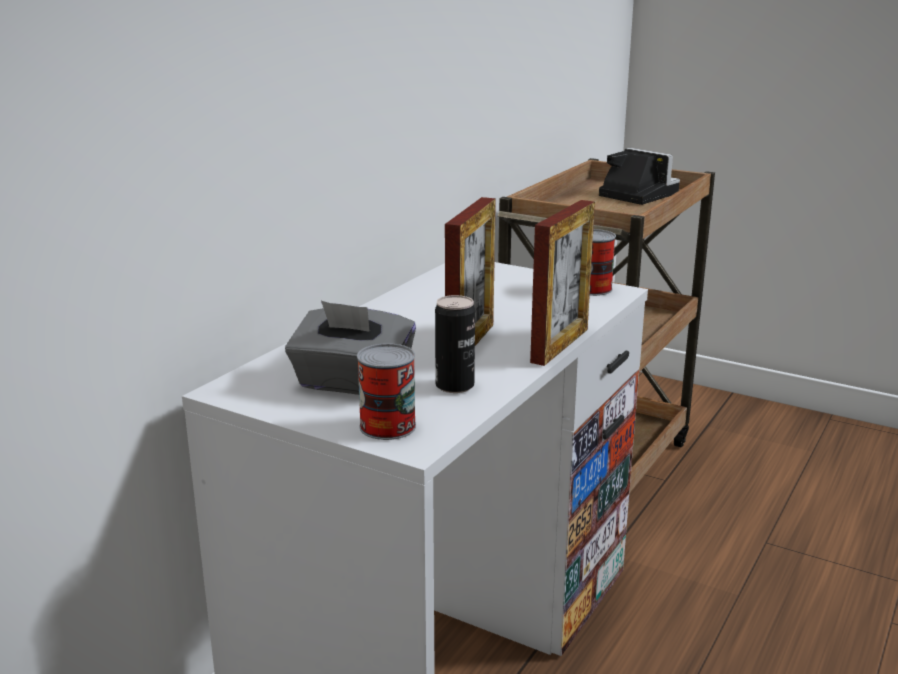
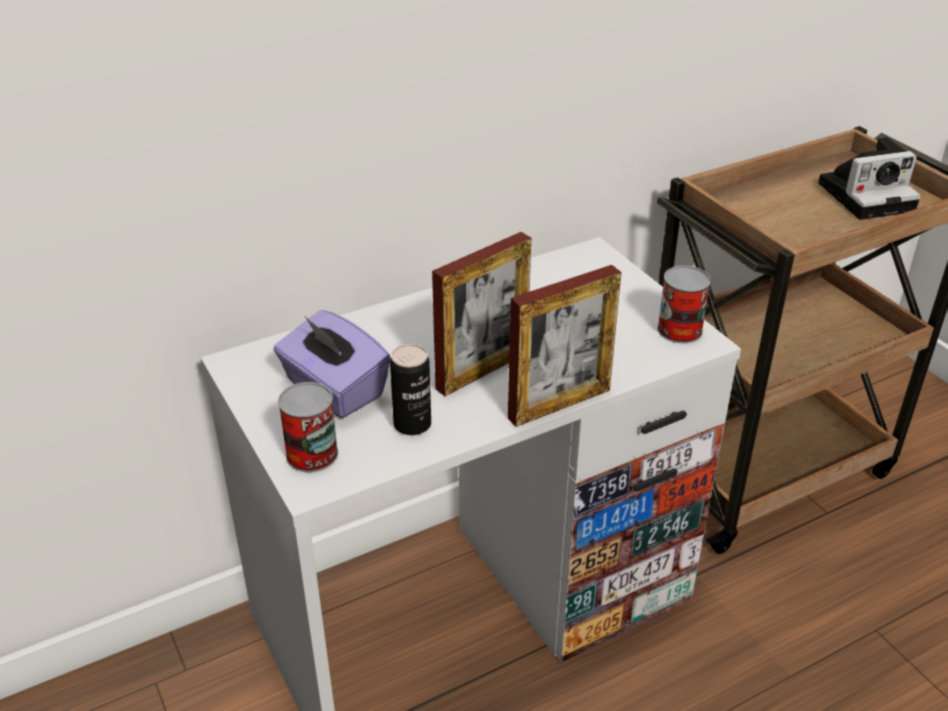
camera: 30 degrees right, 15 degrees up
(352, 383) = (334, 390): grey tissue box -> purple tissue box
(635, 194) = (868, 195): camera -> camera turned 90 degrees clockwise

